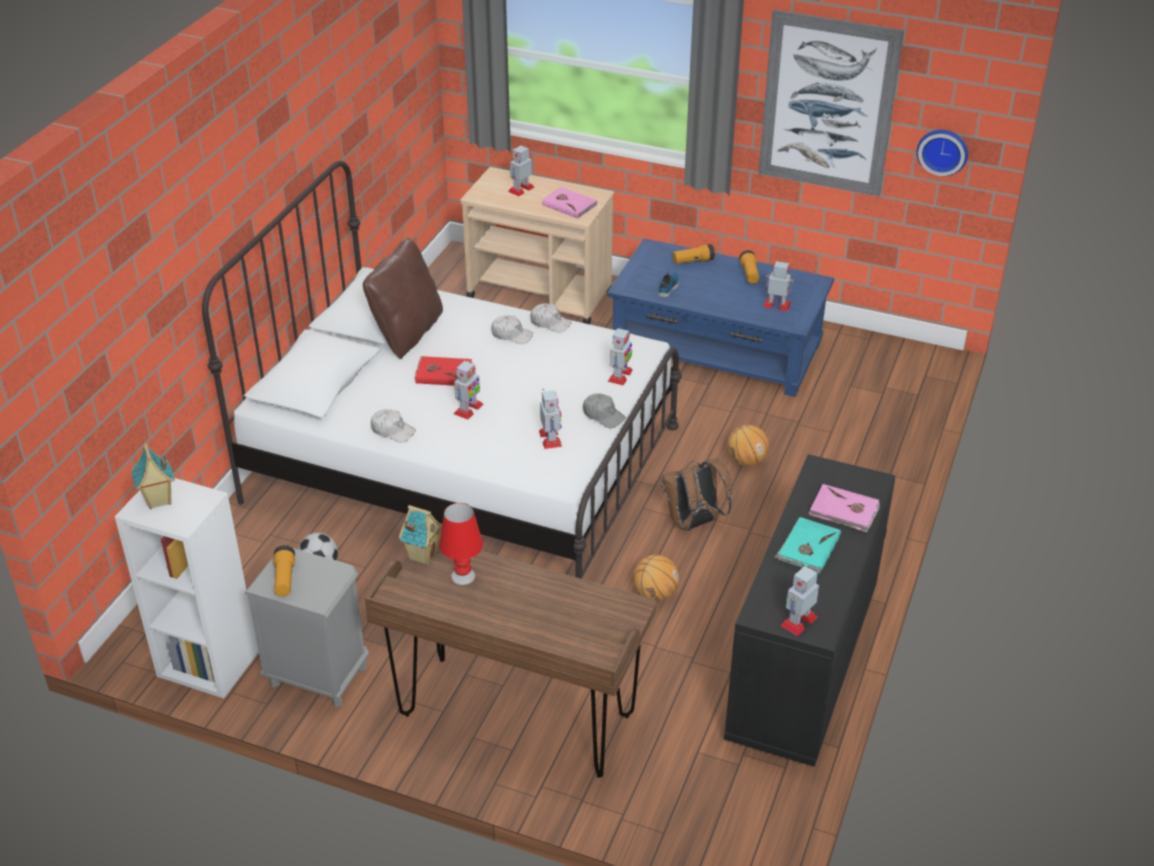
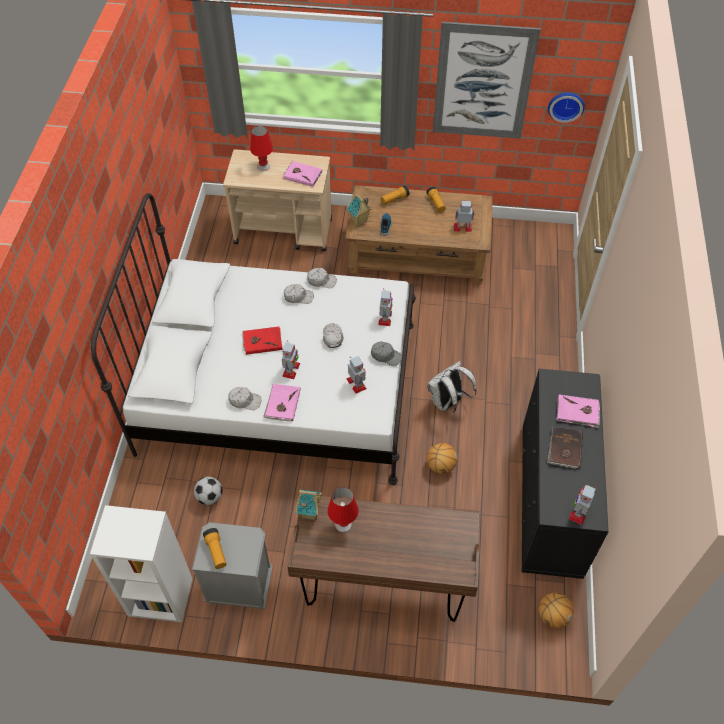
camera: 15 degrees left, 15 degrees up
(158, 501) = (117, 531): toy house -> toy house (359, 221)
(407, 333) = (224, 310): brown pillow -> none
(440, 442) = (282, 404): none -> pink book
(521, 189) = (263, 166): toy robot -> red table lamp
(539, 384) = (332, 337): none -> white cap
(693, 523) = (447, 403): brown backpack -> white backpack
(715, 349) = (416, 254): blue coffee table -> brown coffee table
(746, 461) = (465, 344): basketball -> basketball (552, 616)
(807, 547) = (564, 449): turquoise book -> brown book

